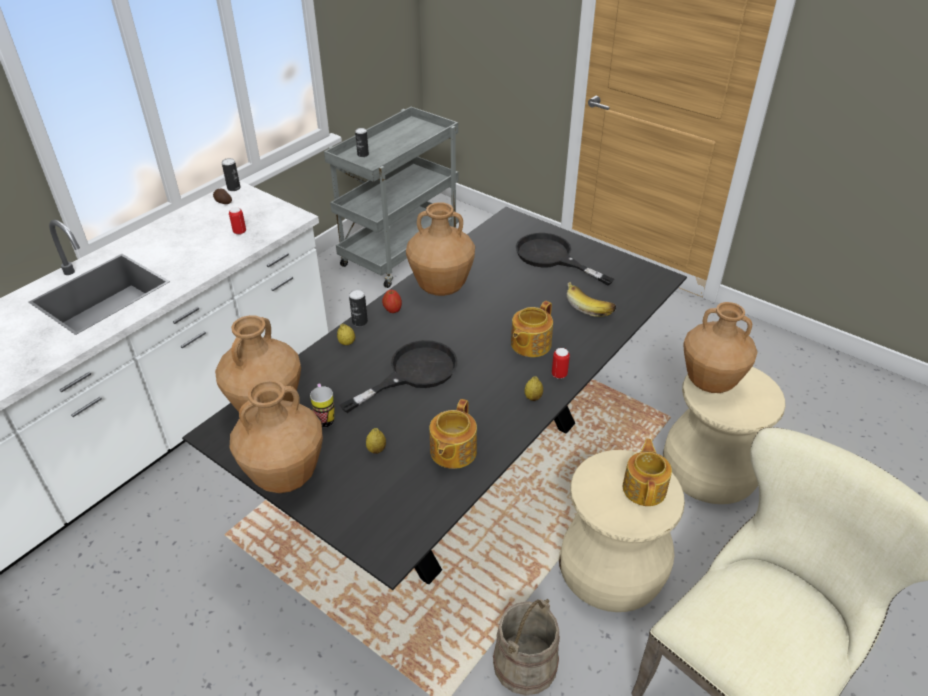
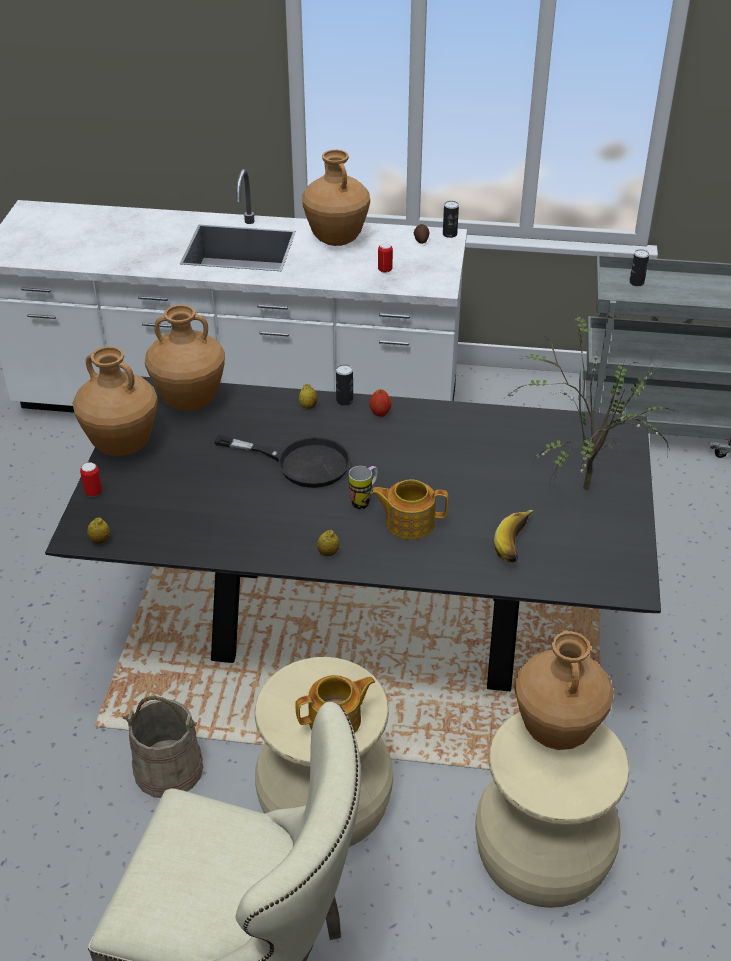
camera: 60 degrees right, 0 degrees up
(325, 417) = (203, 436): mug -> mug (364, 501)
(376, 450) = (186, 481): lemon -> lemon (100, 540)
(441, 288) = (444, 429): brown vase -> brown vase (336, 239)
(452, 451) = (215, 527): teapot -> none
(552, 257) = (581, 486): black frying pan -> potted plant
(559, 374) = (378, 560): can -> can (93, 492)

